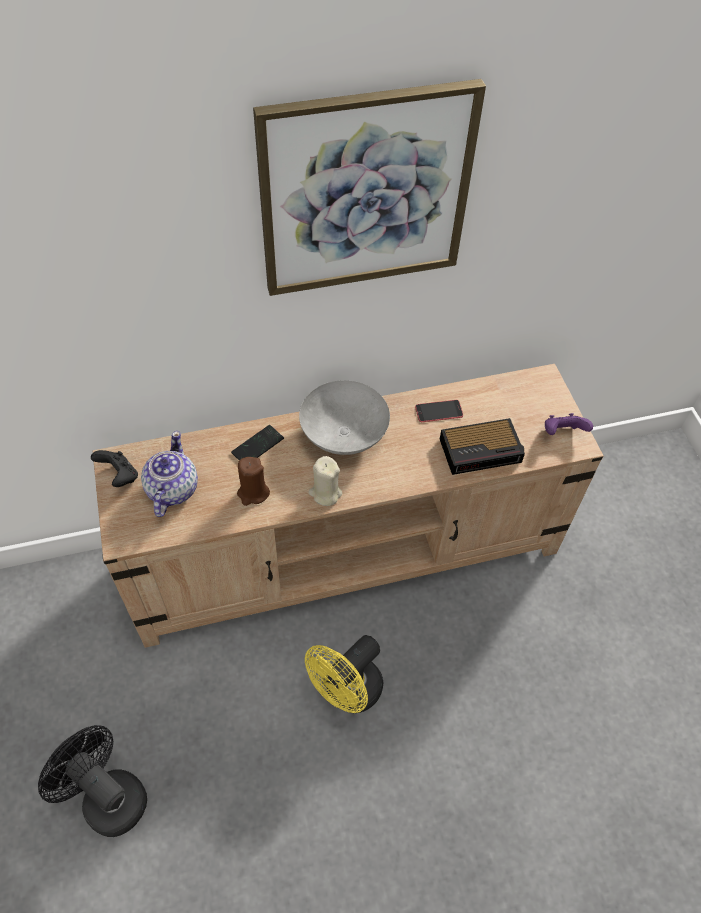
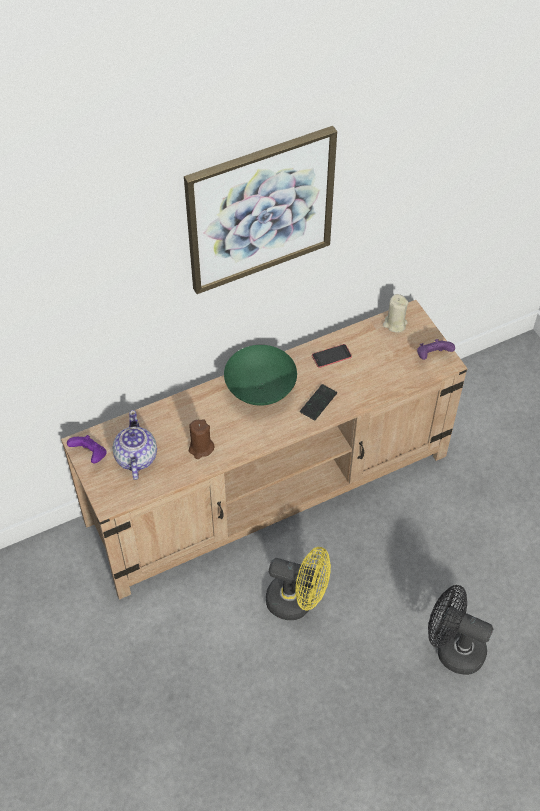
camera: 10 degrees left, 0 degrees up
(107, 796) = (124, 718): black fan -> black fan (452, 648)
(119, 476) = (90, 455): black game controller -> purple game controller
(257, 446) = (194, 411): phone -> phone (318, 403)
(325, 493) = (257, 438): beige candle -> beige candle (395, 324)
(342, 435) = (259, 389): grey bowl -> green bowl
(347, 693) = (297, 601): yellow fan -> yellow fan turned 105 degrees counterclockwise
(482, 450) = (372, 381): alarm clock -> none

